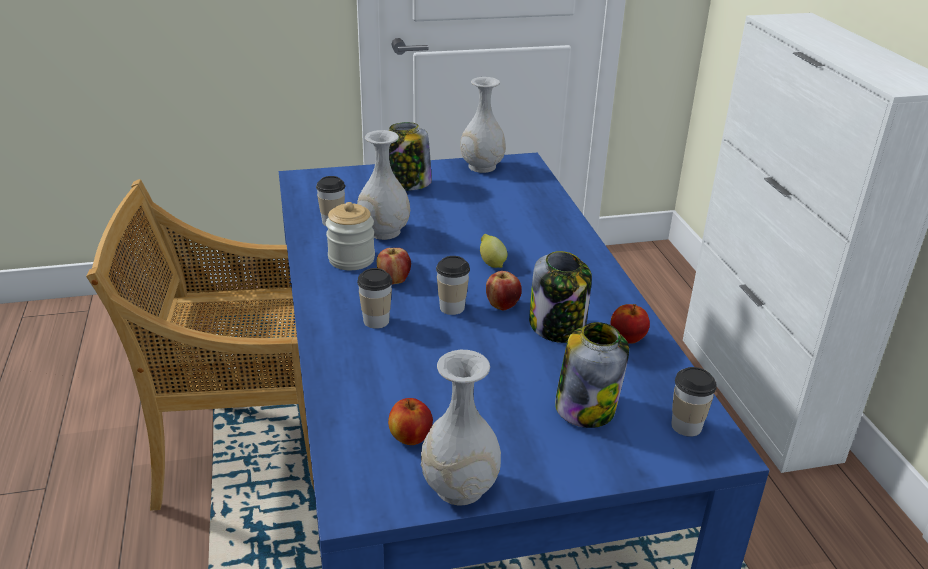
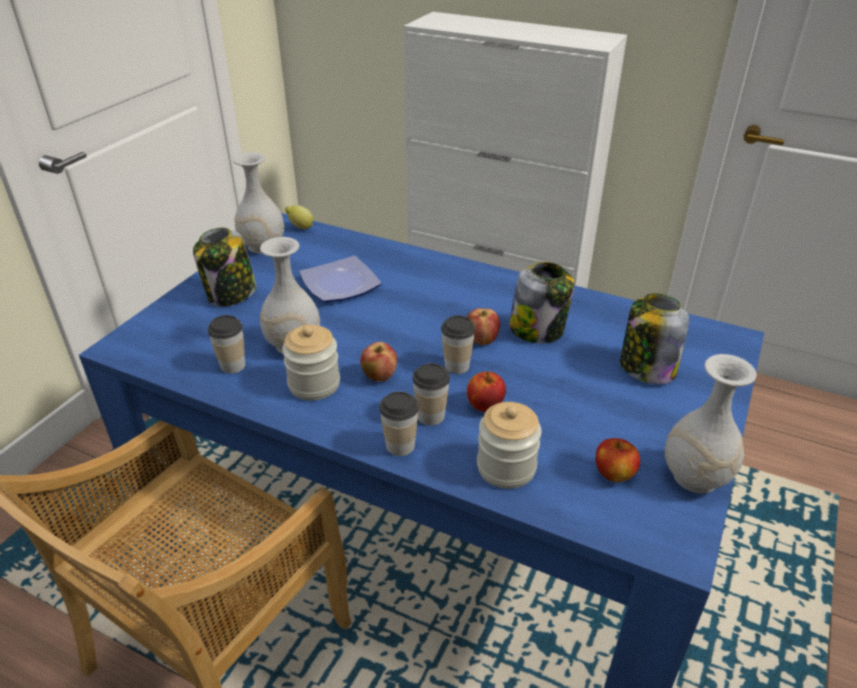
camera: 50 degrees left, 5 degrees up
(357, 379) = (506, 467): none -> jar
(482, 215) = (338, 284): none -> plate
(491, 263) = (417, 315): lemon -> lemon (300, 227)
(627, 338) = (582, 309): apple -> apple (485, 405)
(686, 426) = (700, 338): cup -> cup (400, 445)

